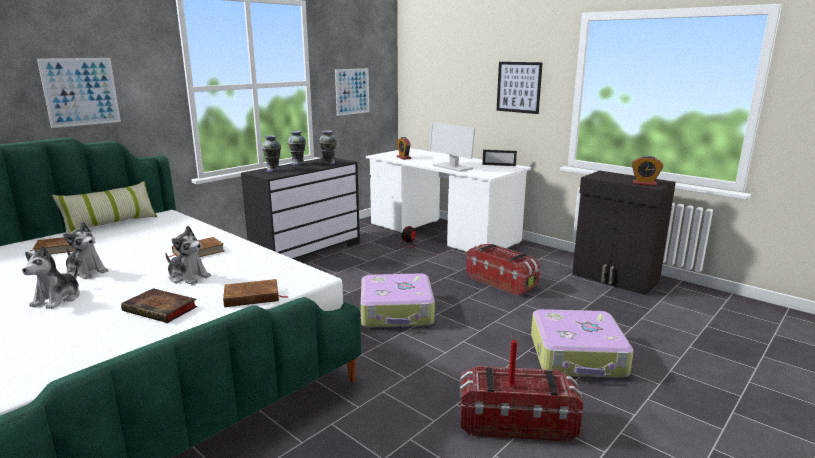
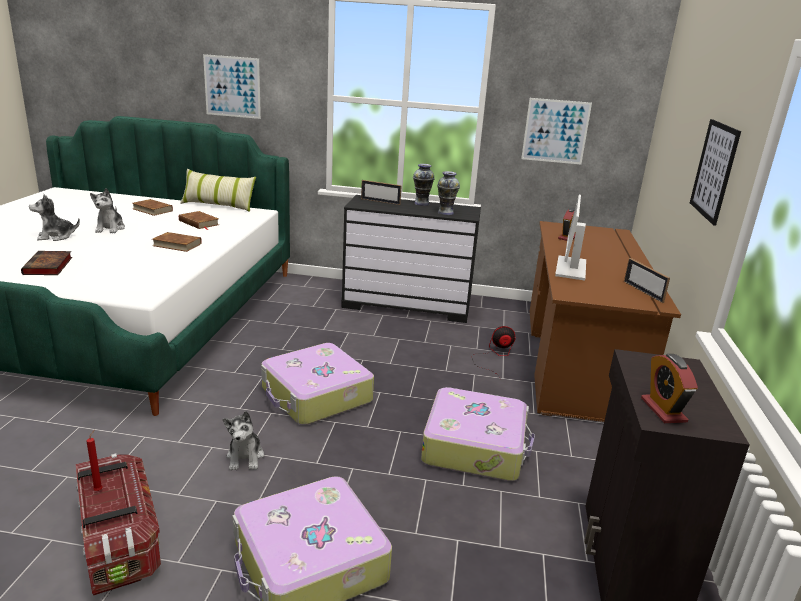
camera: 55 degrees right, 5 degrees up
(188, 277) = (117, 256): plush toy -> plush toy (245, 457)
(252, 297) = (85, 286): brown book -> brown book (199, 223)
(273, 170) = (380, 201): vase -> picture frame
(443, 233) = (578, 361): white desk -> brown desk
(502, 282) = (475, 446): storage box -> suitcase

